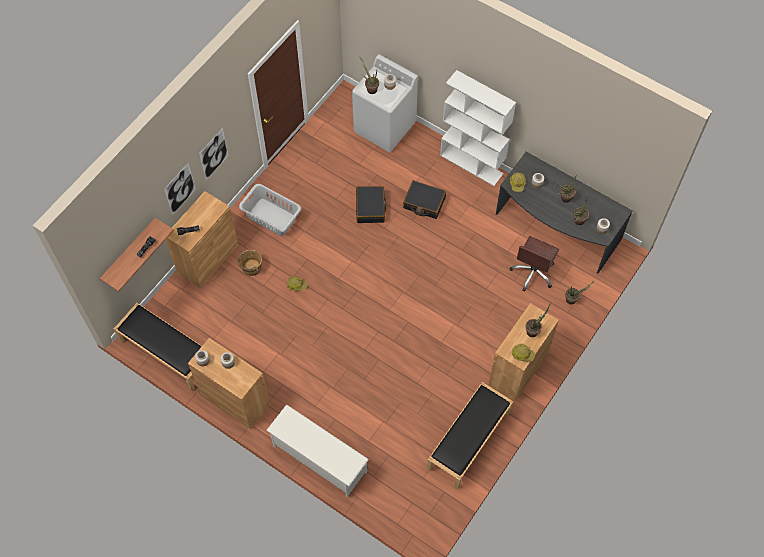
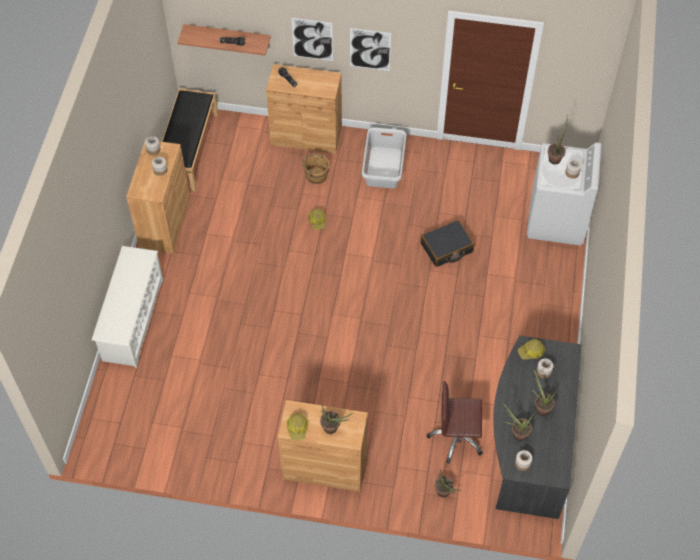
camera: 65 degrees right, 5 degrees down
(424, 203) = (483, 295): black suitcase -> none
(469, 441) = (213, 450): black bench -> none
(472, 164) = (563, 322): white bookcase -> none

